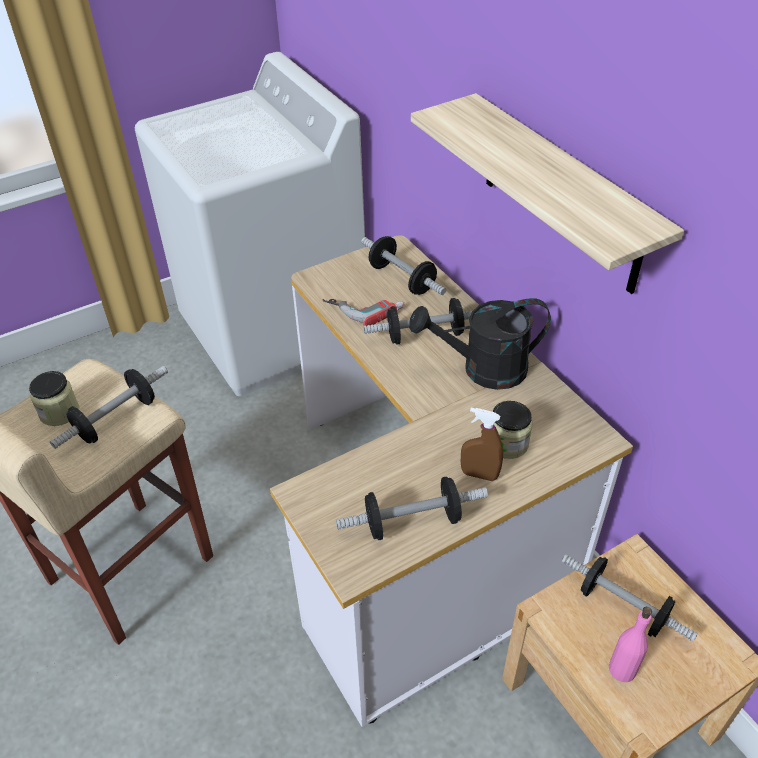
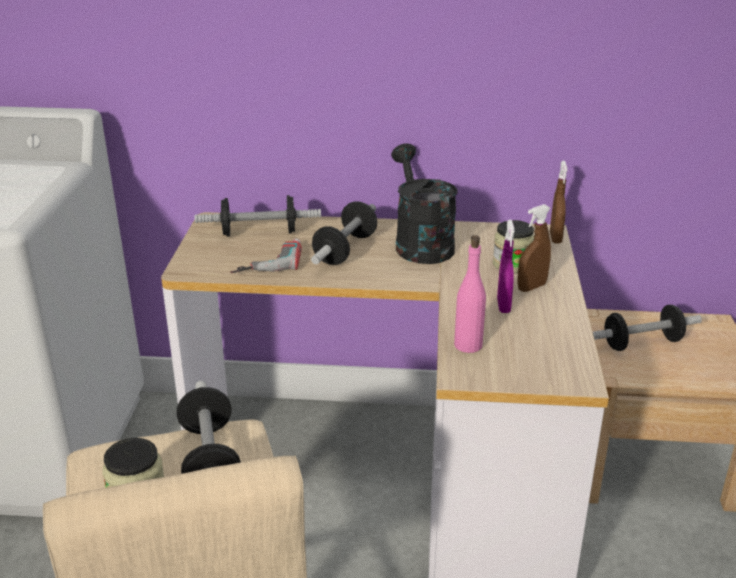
camera: 55 degrees left, 15 degrees down
(412, 522) = (552, 333): dumbbell -> none
(428, 470) = (503, 306): none -> purple spray bottle
(483, 370) = (420, 243): black watering can -> black watering can turned 135 degrees clockwise
(561, 194) = (427, 49): shelf -> none
(593, 450) = (555, 238): none -> brown spray bottle
(622, 669) = (694, 368): pink bottle -> pink bottle (468, 345)

